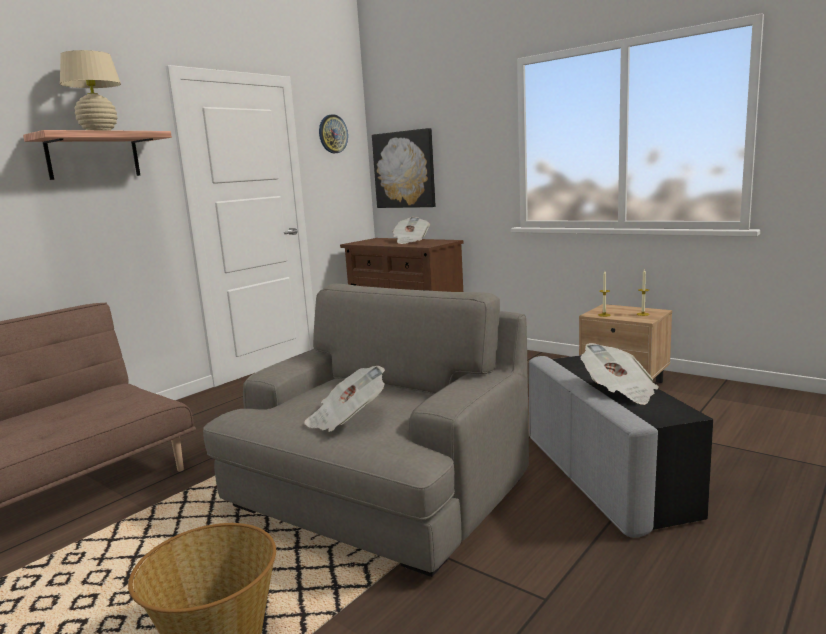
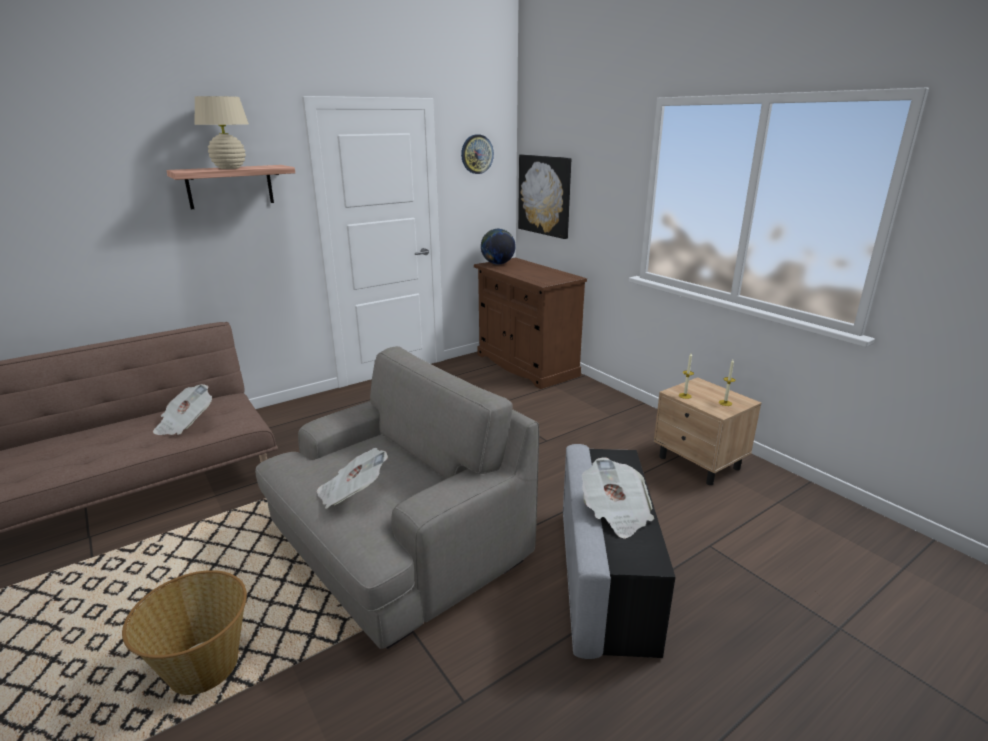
camera: 15 degrees right, 10 degrees up
(364, 242) = (498, 264): none -> globe
(410, 241) = (538, 271): newspaper -> newspaper (185, 424)

